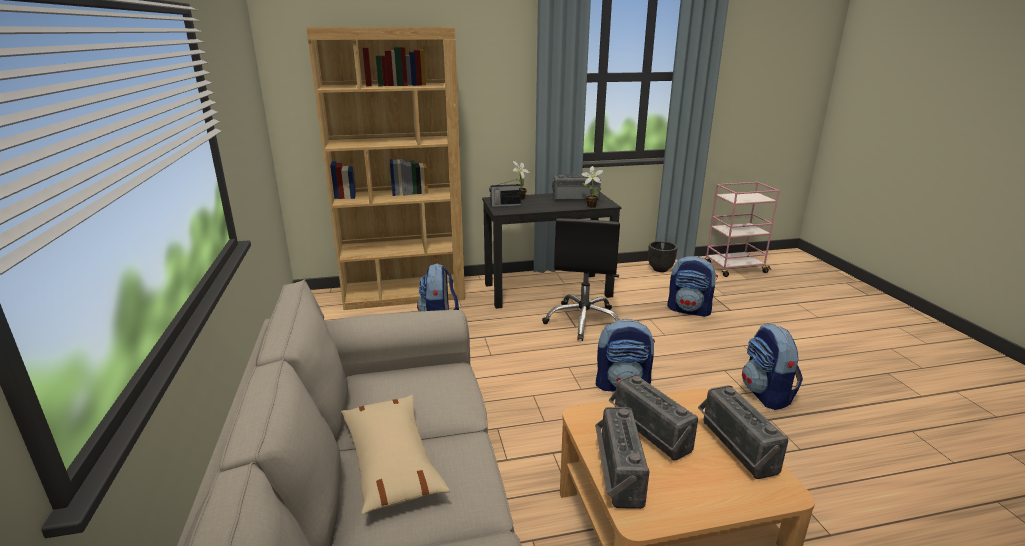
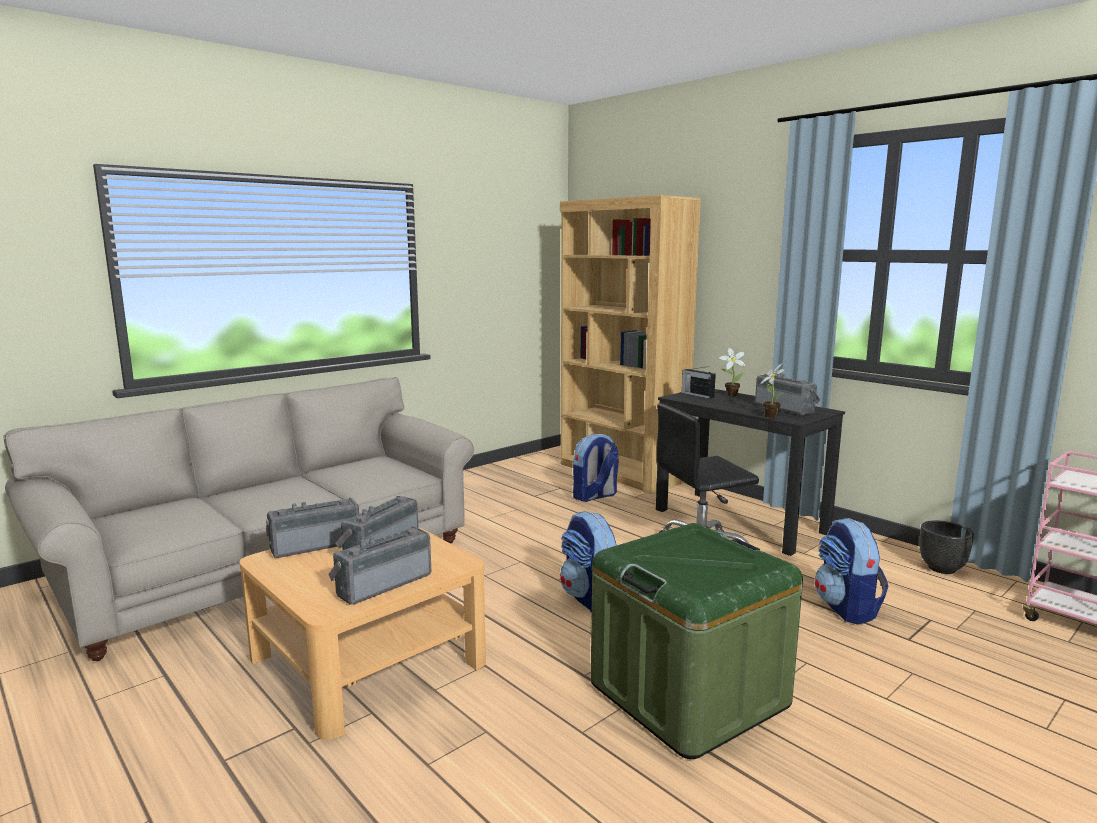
camera: 60 degrees right, 10 degrees down
(391, 462) = (292, 486): beige pillow -> none
(766, 394) = (688, 694): backpack -> green storage box

